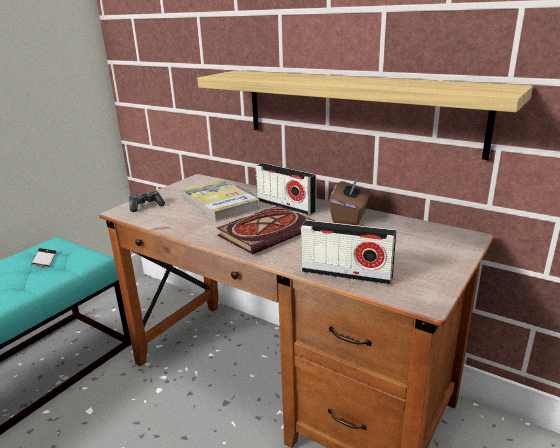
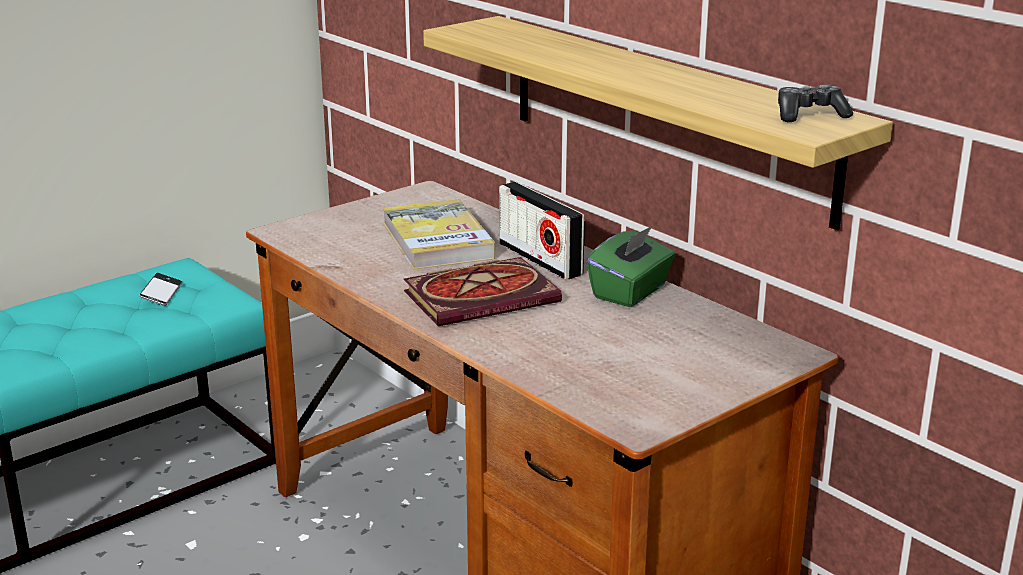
camera: 15 degrees right, 0 degrees up
(146, 206) = (321, 228): game controller -> game controller (809, 115)
(346, 274) = (555, 374): radio -> none
(350, 216) = (631, 292): brown tissue box -> green tissue box

